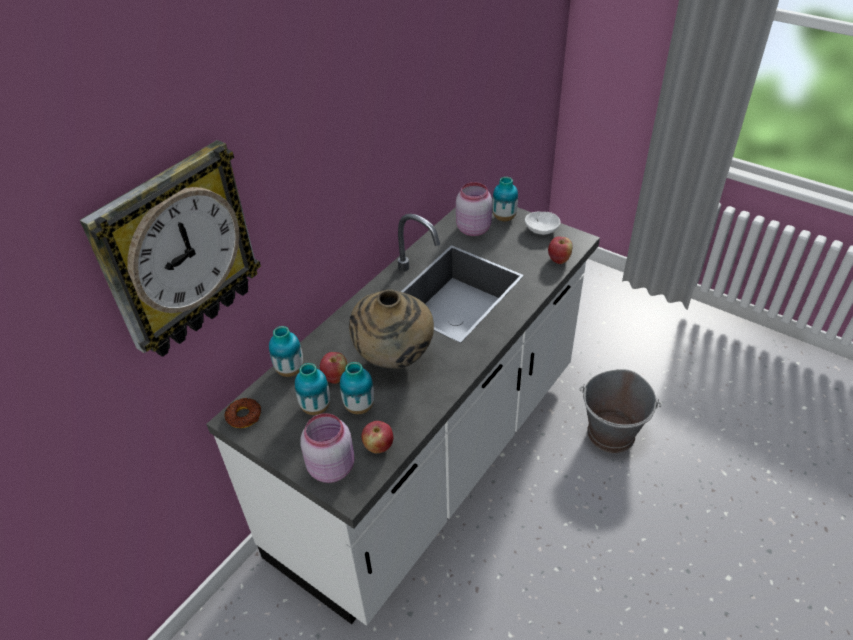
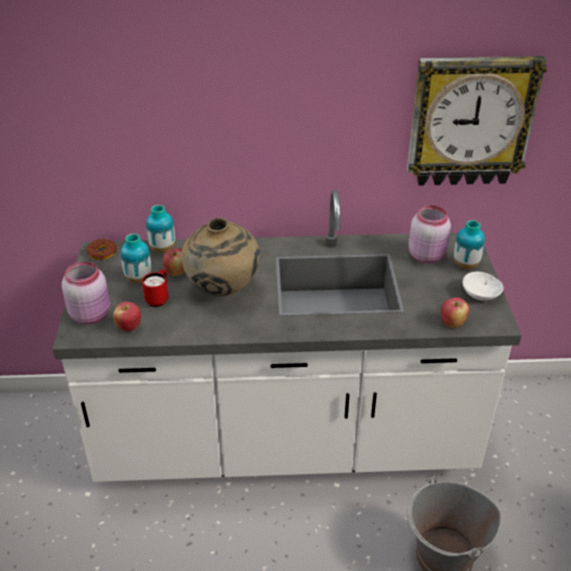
camera: 50 degrees right, 5 degrees down
(178, 253) = (89, 94): wall clock -> wall clock (470, 121)
(359, 407) = (158, 298): vase -> red mug

